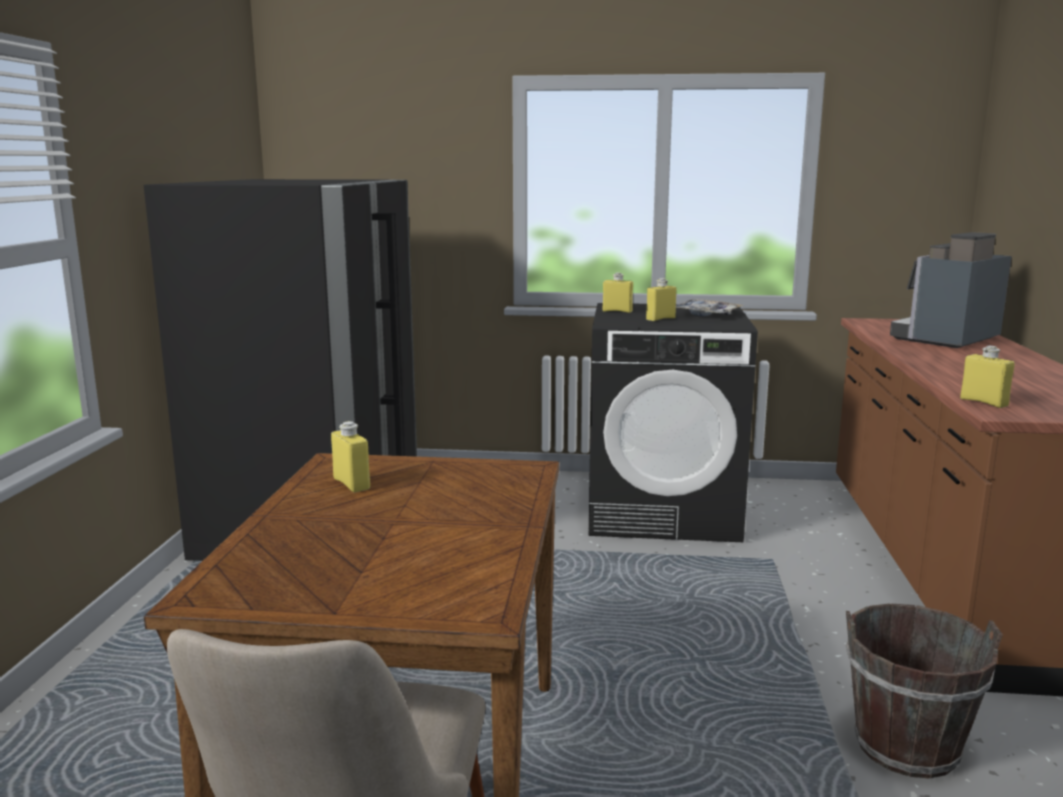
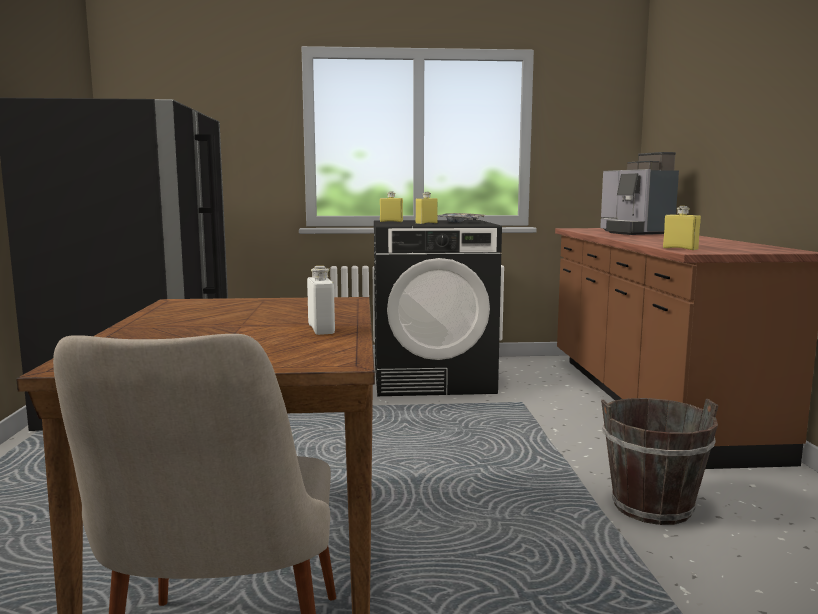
camera: 10 degrees left, 5 degrees down
(351, 484) = (196, 310): yellow bottle -> none
(482, 538) = (321, 329): none -> white bottle
(946, 339) = (634, 232): coffee machine -> coffee machine turned 60 degrees counterclockwise

